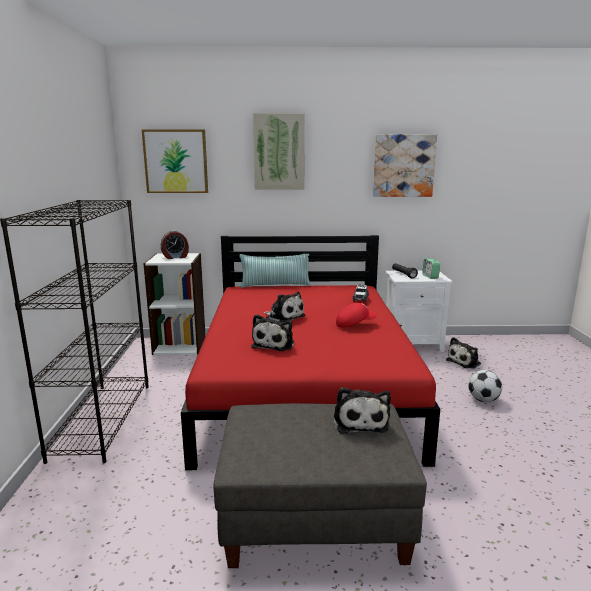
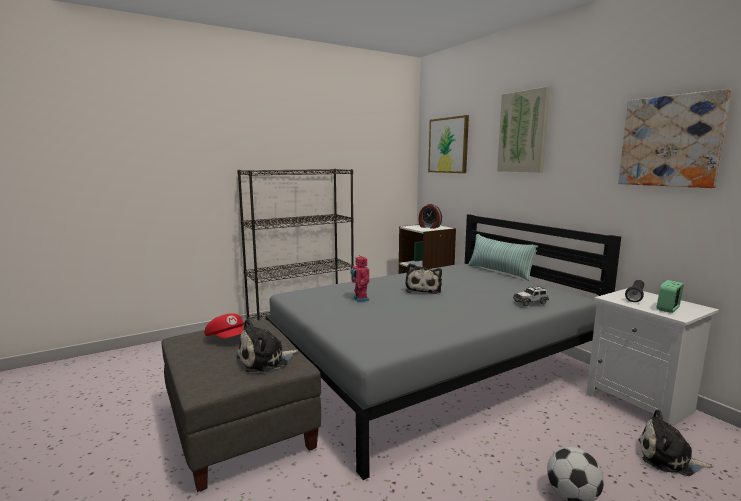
camera: 60 degrees right, 5 degrees down
(274, 344) = (360, 299): plush toy -> toy robot
(304, 386) = (432, 368): red bed -> grey bed
(354, 324) = (451, 314): red cap -> red cap (227, 339)

